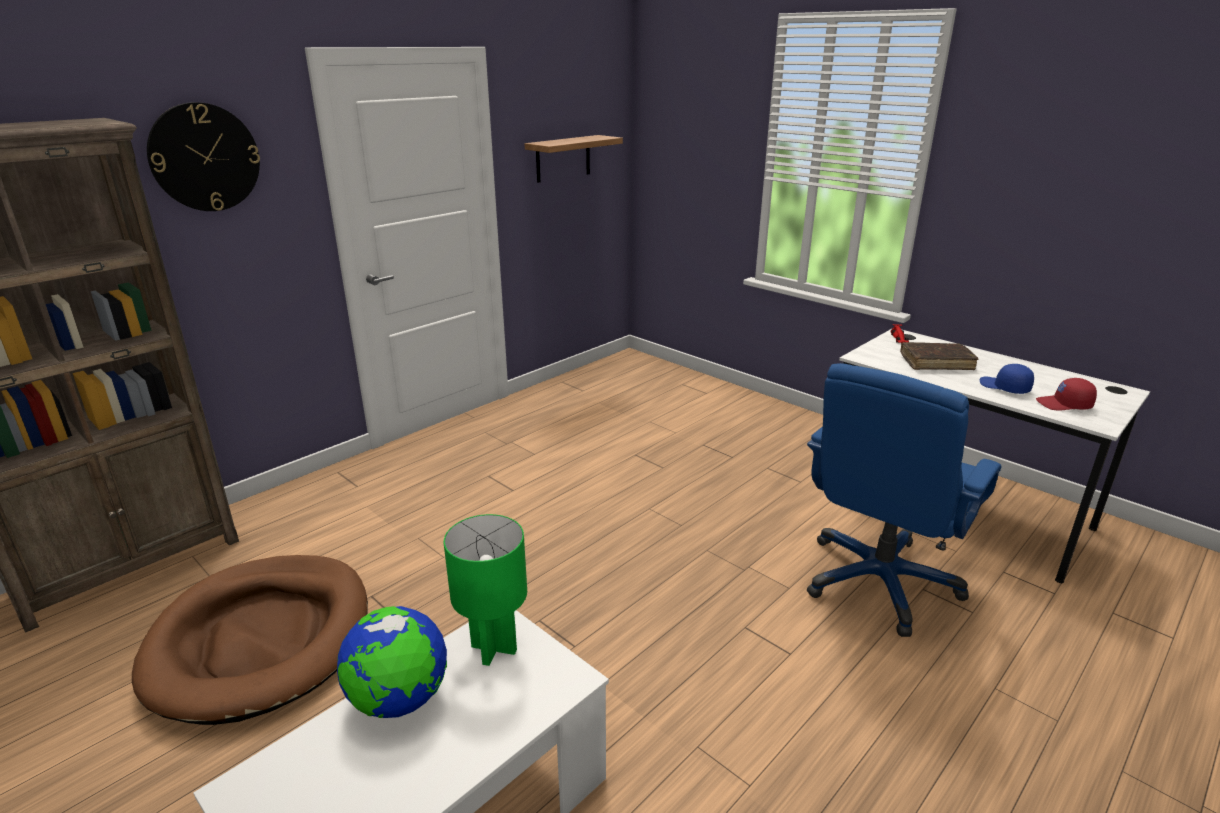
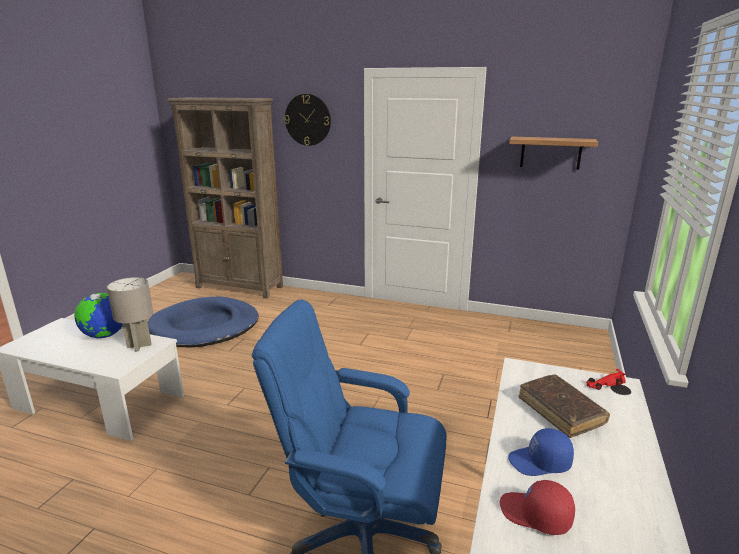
camera: 65 degrees right, 5 degrees down
(261, 639) = (205, 326): brown dog bed -> blue dog bed
(495, 648) = (139, 346): green table lamp -> grey table lamp
(1004, 387) = (540, 462): blue cap -> blue cap turned 120 degrees counterclockwise
(1064, 405) = (535, 515): red cap -> red cap turned 45 degrees counterclockwise

